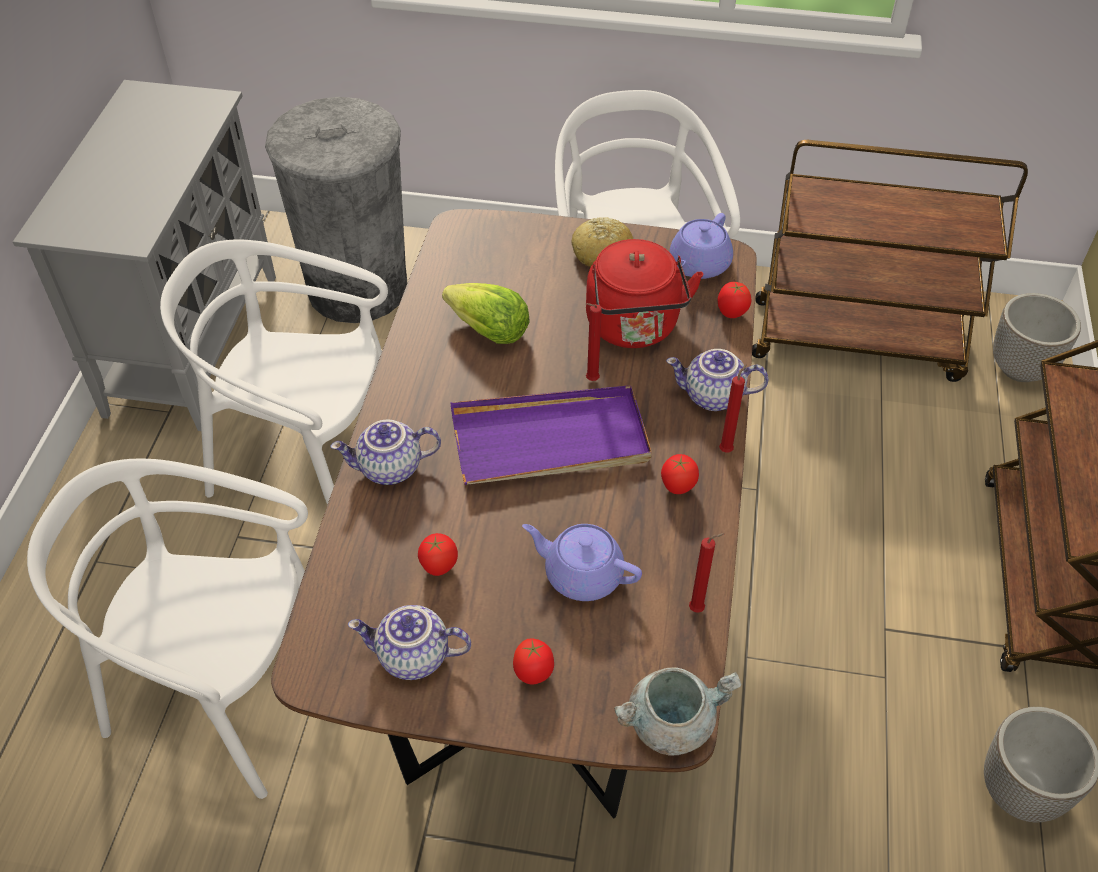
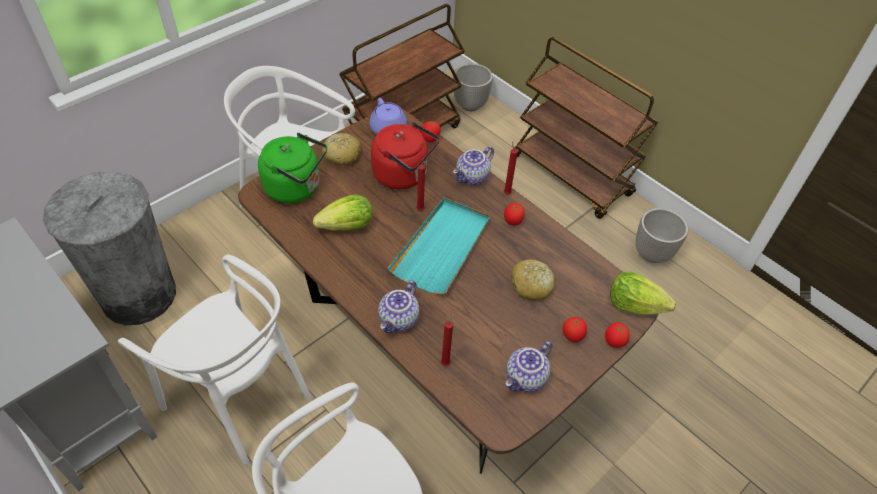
camera: 55 degrees left, 0 degrees up
(307, 463) = (239, 397): white chair -> white chair turned 105 degrees counterclockwise
(438, 567) = (480, 336): tomato -> tomato (613, 343)
(501, 250) = (296, 188): none -> green kettle
(550, 440) = (442, 247): purple tray -> turquoise tray
(581, 574) = (531, 285): purple teapot -> bread
(670, 723) = (634, 305): grey cooking pot -> lettuce
(699, 609) = (584, 258): red candle -> red candle (446, 362)

